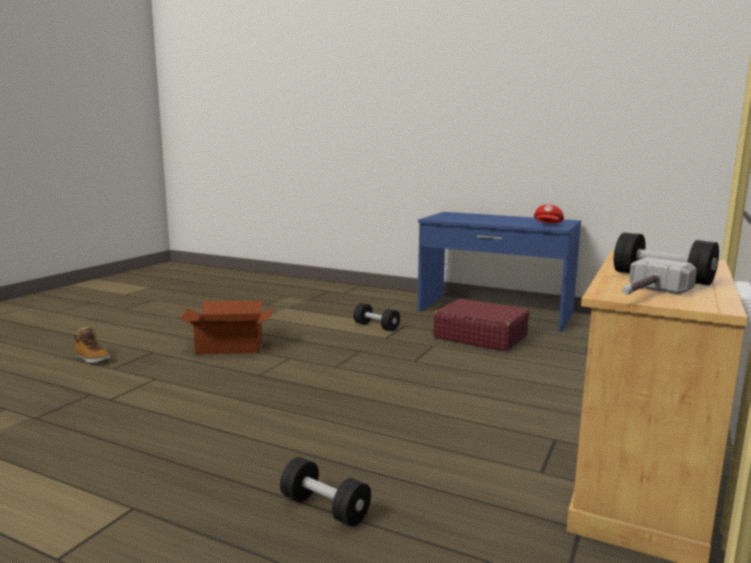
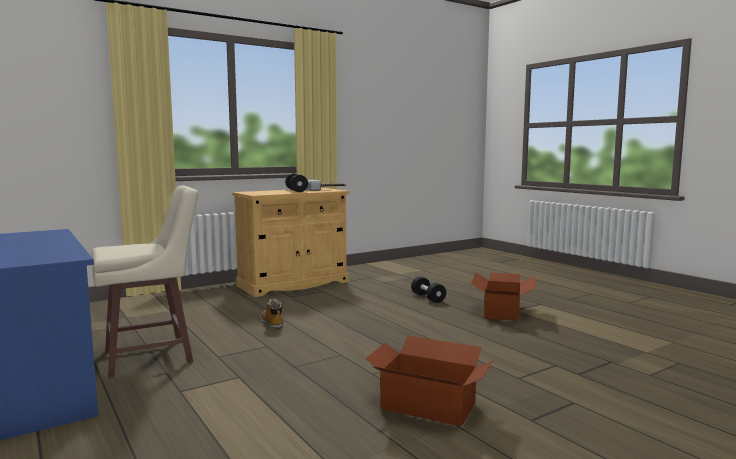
camera: 150 degrees left, 5 degrees down
(92, 359) = (613, 425): boot -> boot (272, 324)
(157, 497) = (503, 311): none -> cardboard box
(376, 326) = (213, 398): black dumbbell -> none
(480, 337) = (151, 356): red suitcase -> beige stool
(548, 225) = (43, 234): red cap -> none

